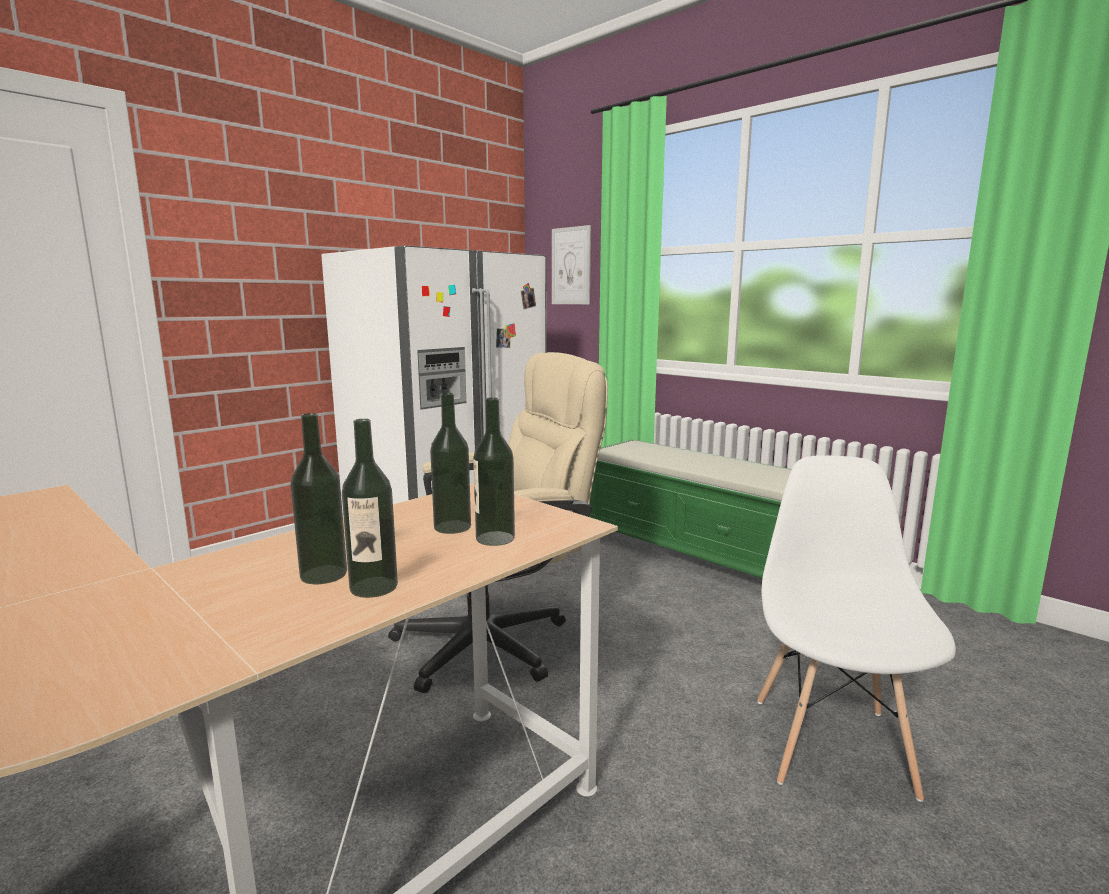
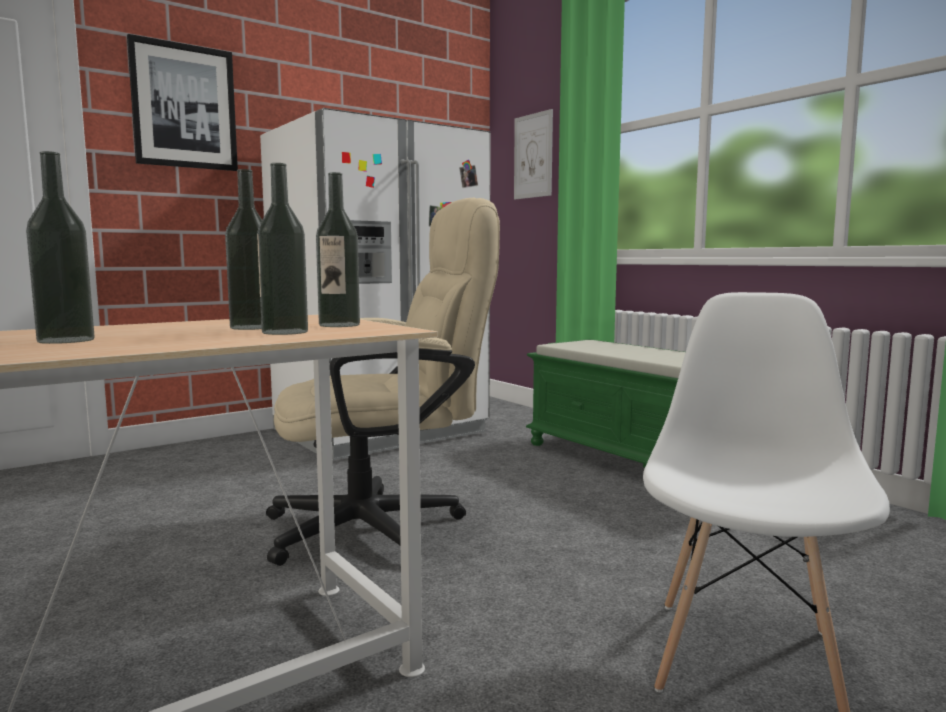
camera: 10 degrees right, 5 degrees down
(246, 229) = (184, 106): none -> picture
(373, 587) = (101, 346): bottle -> bottle (339, 325)

